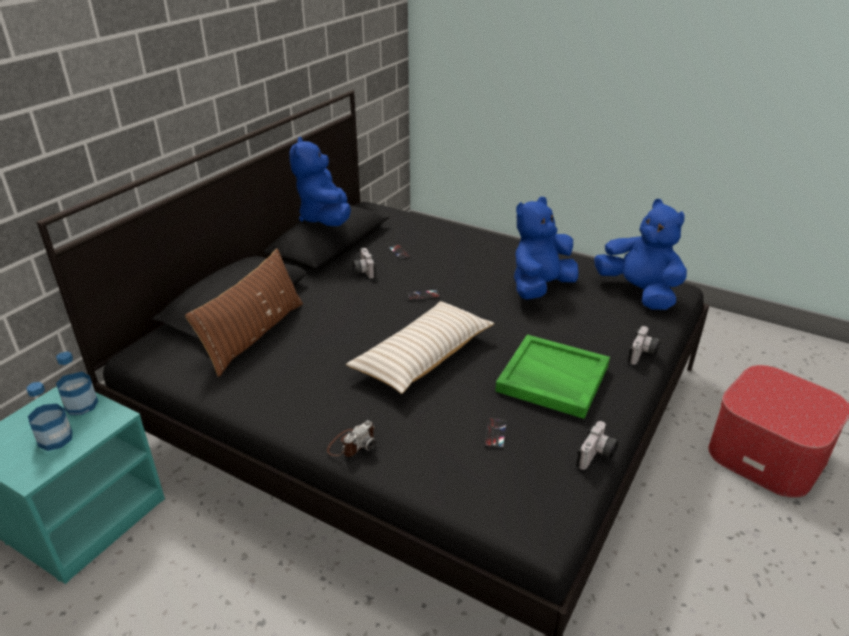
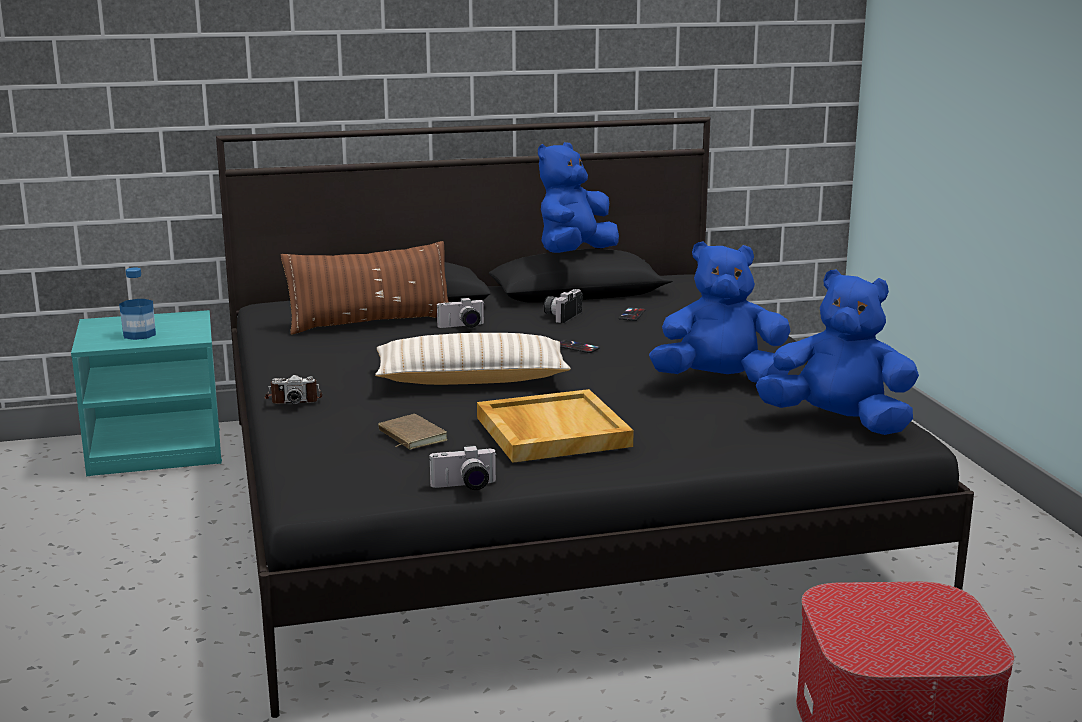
camera: 45 degrees right, 15 degrees down
(81, 405) = (187, 325): bottle -> none
(495, 433) = (410, 436): phone -> brown book
(551, 379) = (551, 431): green tray -> beige tray
(639, 292) = (838, 422): blue plush toy -> blue plush toy turned 75 degrees counterclockwise
(643, 354) = (702, 457): camera -> camera (462, 326)

